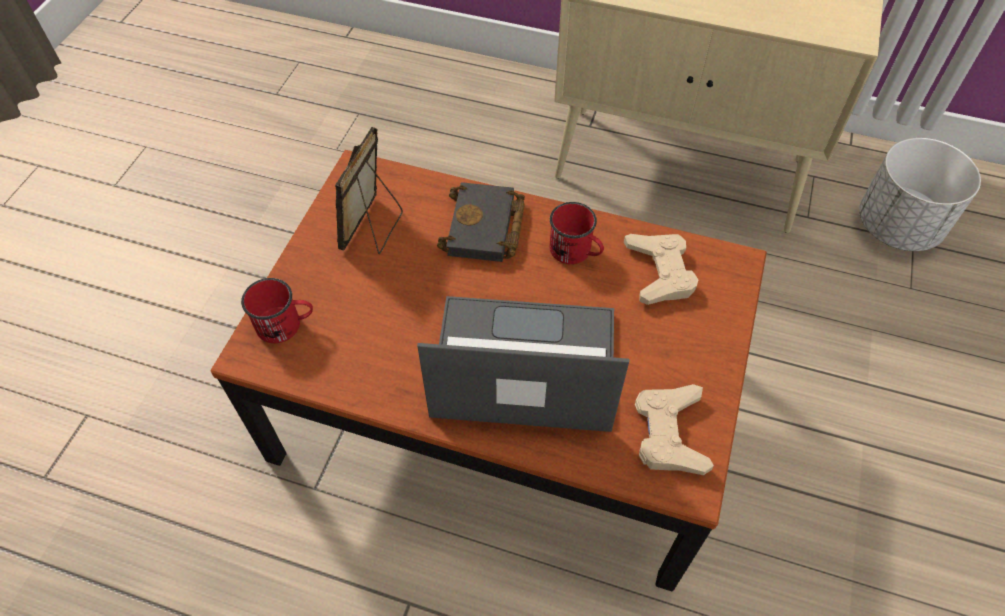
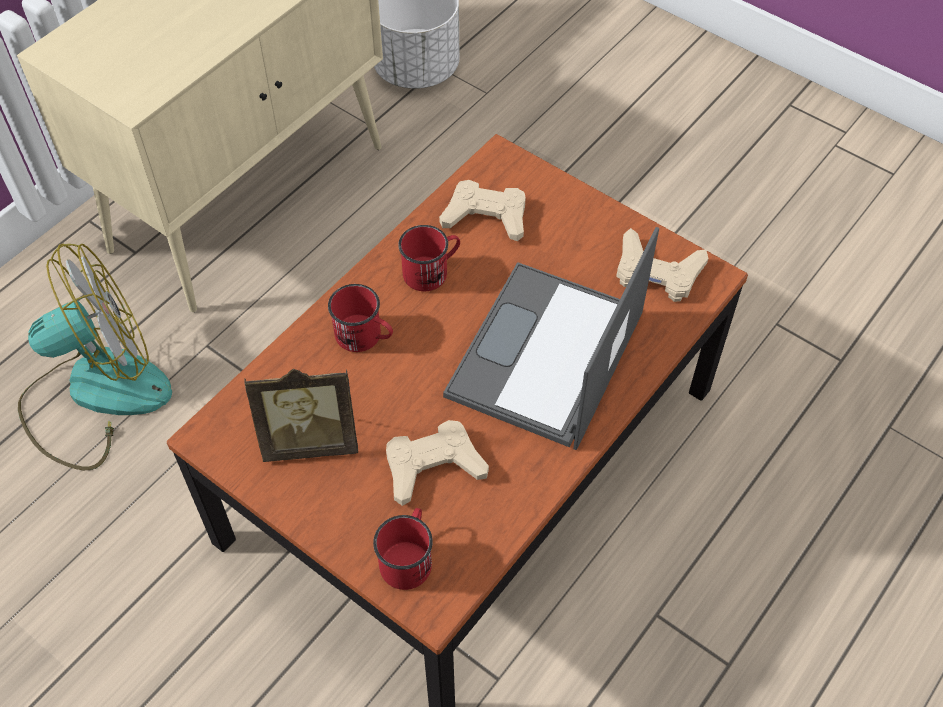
camera: 70 degrees left, 0 degrees up
(373, 228) = (310, 440): picture frame -> picture frame turned 45 degrees counterclockwise
(376, 315) = (433, 466): none -> beige game controller
(462, 153) = (95, 394): none -> fan
(485, 229) = (364, 337): black book -> red mug

